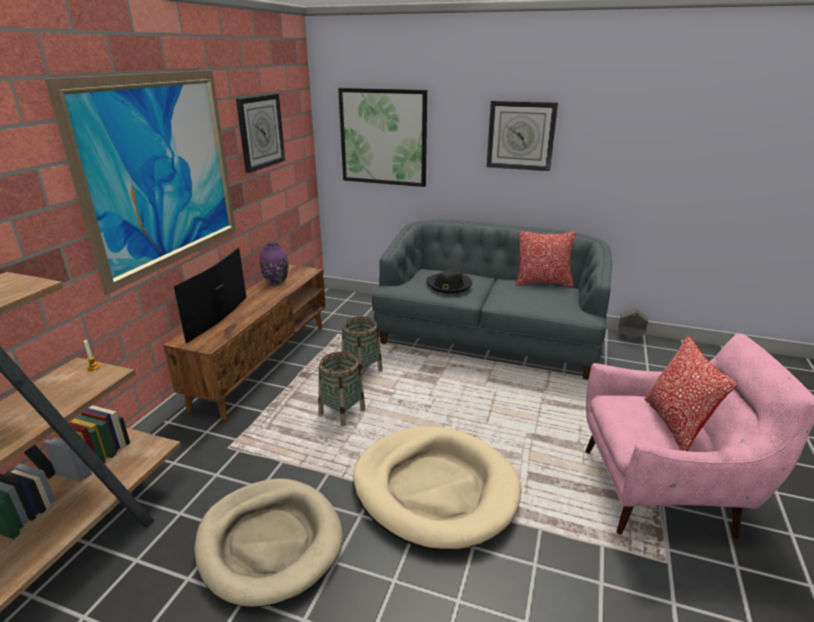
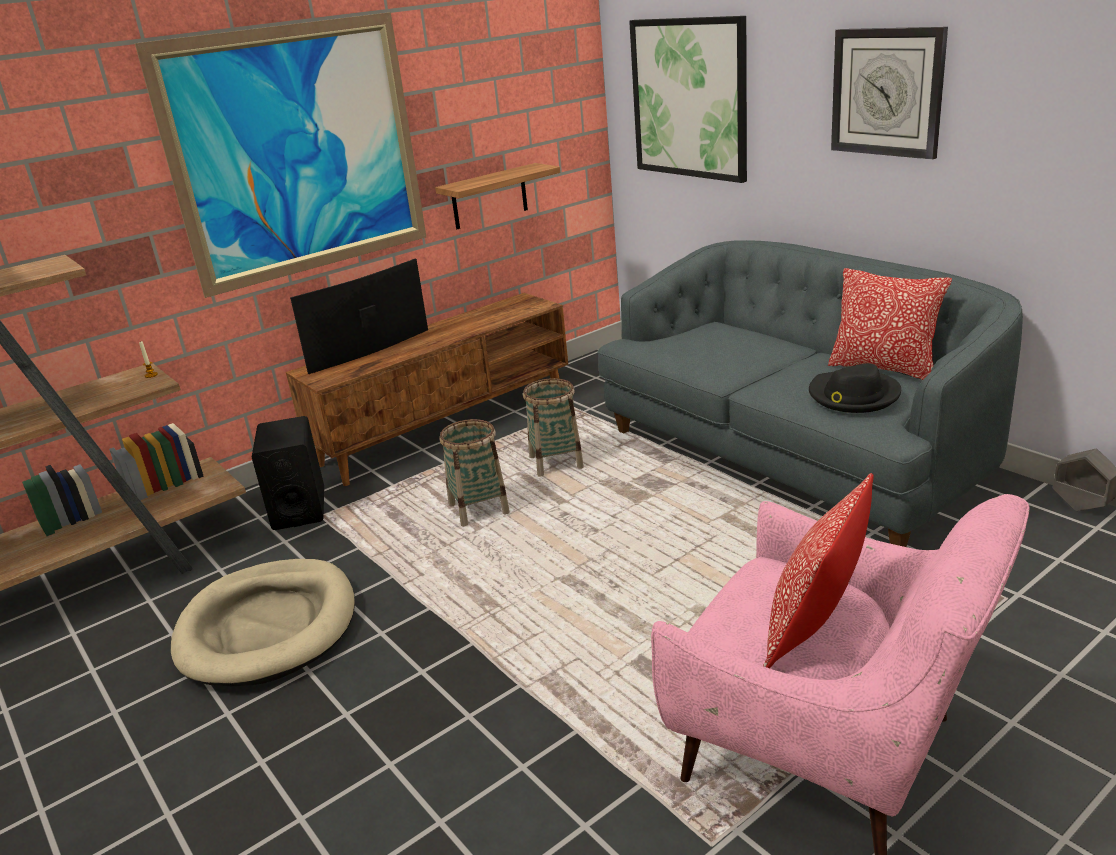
camera: 35 degrees right, 0 degrees up
(203, 447) = (299, 508): none -> black speaker
(260, 132) = (484, 94): wall clock -> none
(265, 201) = (489, 197): none -> shelf
(276, 281) = (485, 314): purple vase -> none
(435, 489) = (494, 634): beige dog bed -> none
(449, 285) = (713, 350): black hat -> black hat (853, 396)

